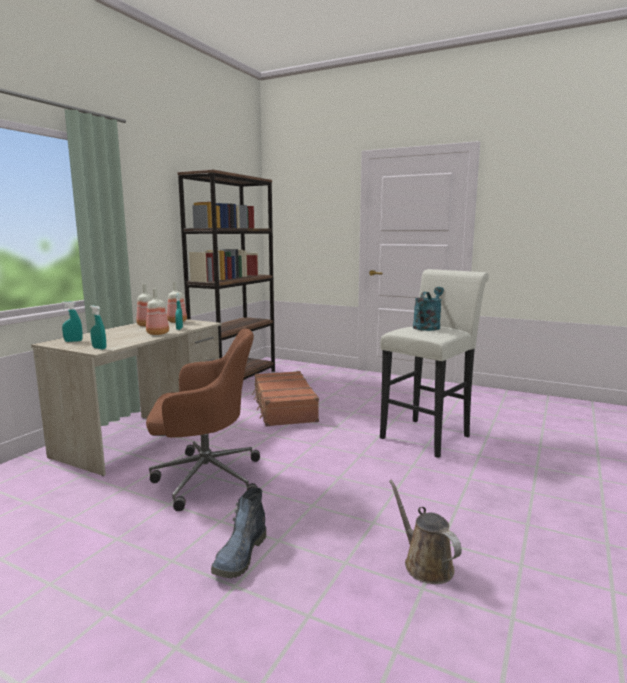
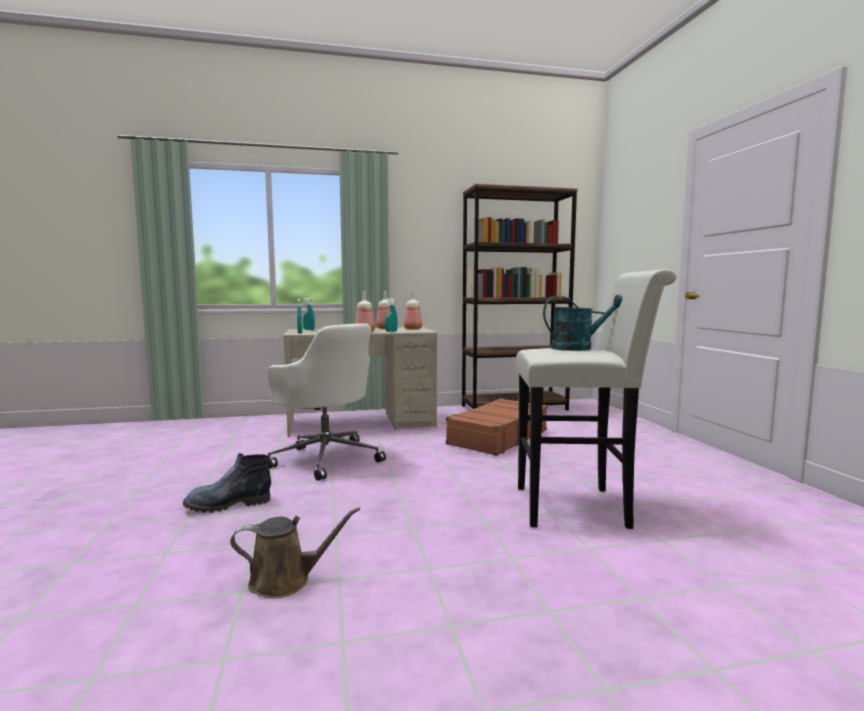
camera: 50 degrees right, 5 degrees down
(205, 477) = (326, 458): brown office chair -> white office chair
(425, 564) = (286, 580): brown watering can -> brown watering can turned 60 degrees clockwise

